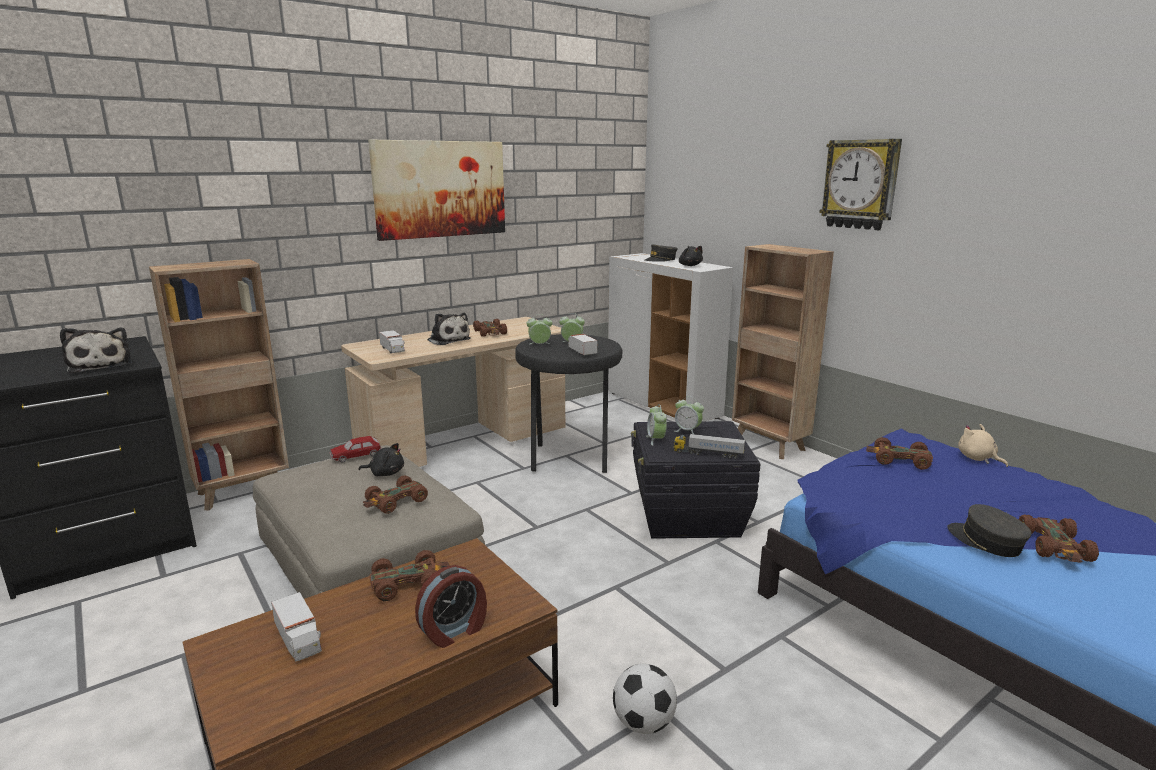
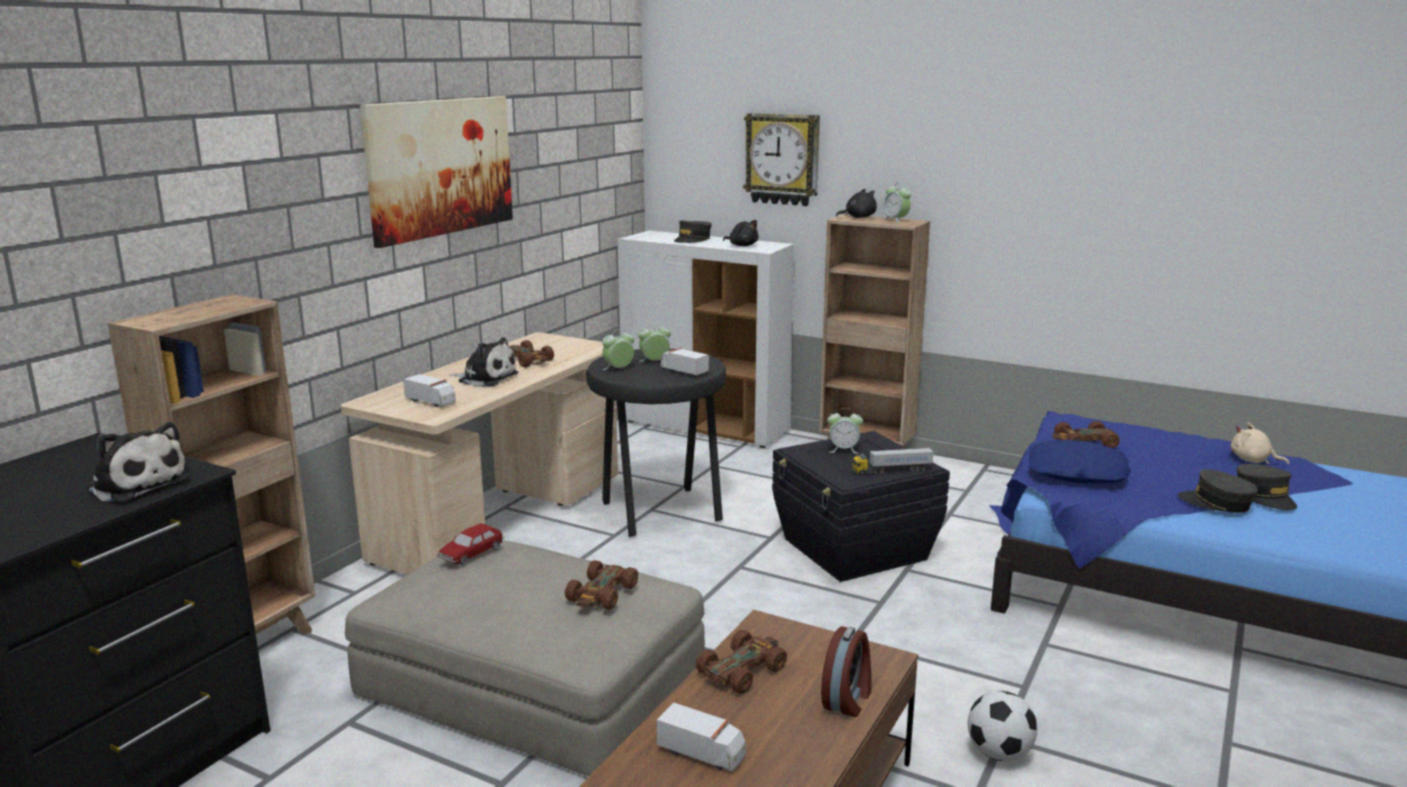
camera: 25 degrees left, 0 degrees up
(385, 473) = (541, 566): black plush toy -> black plush toy (858, 217)
(656, 440) = (822, 465): alarm clock -> alarm clock (896, 220)
(860, 184) = (955, 145): wall clock -> wall clock (782, 159)
(862, 485) = (1076, 473): none -> blue pillow
(977, 459) = (1142, 429): beige plush toy -> beige plush toy (1253, 460)
(1055, 547) = (1264, 496): brown toy car -> grey cap

